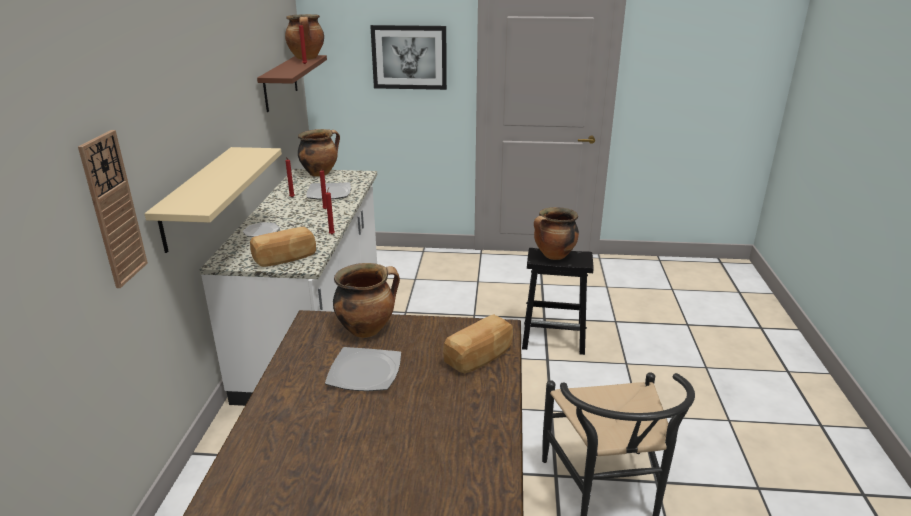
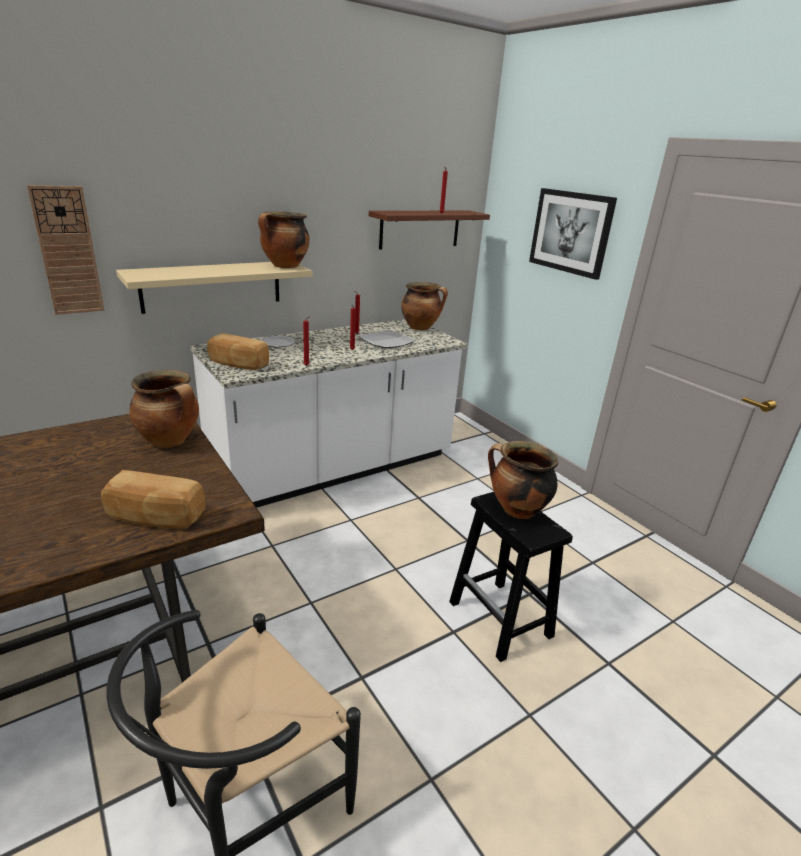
camera: 50 degrees right, 0 degrees up
(307, 58) = (462, 212): cooking pot -> cooking pot (285, 266)
(365, 372) = (89, 465): plate -> none

